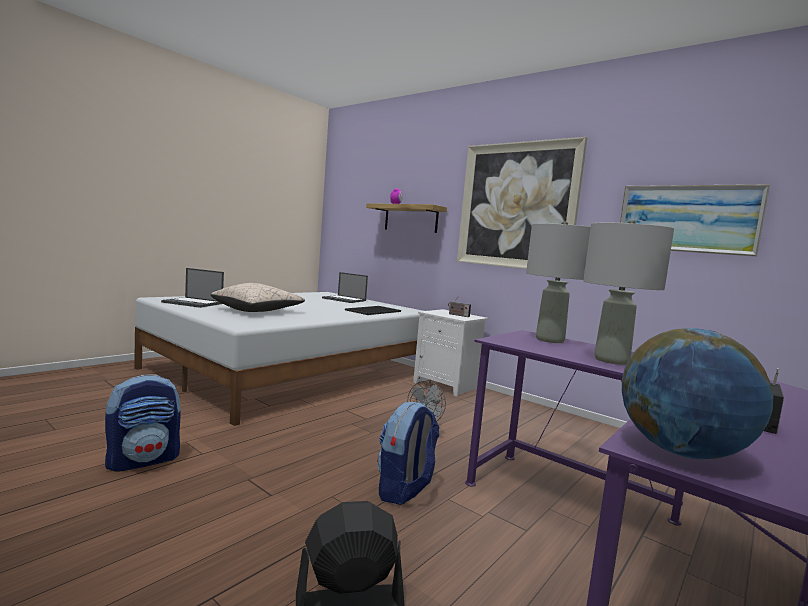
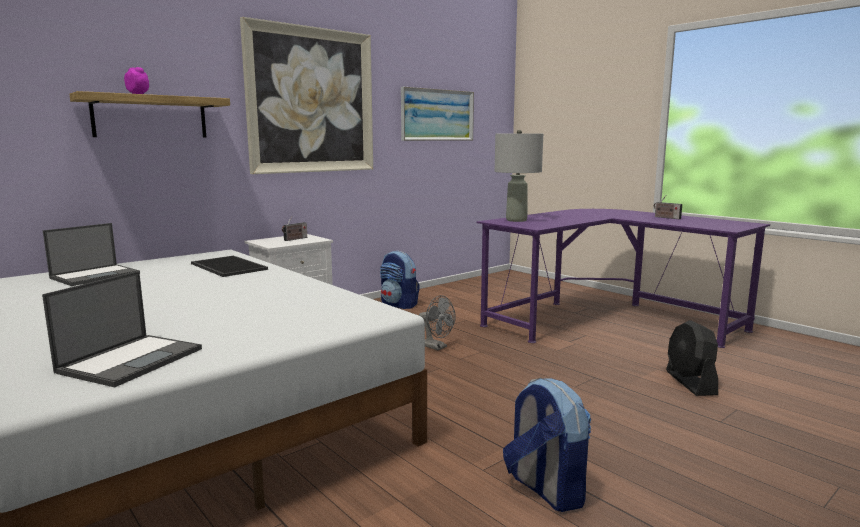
camera: 80 degrees left, 5 degrees up
(258, 311) = (239, 314): beige pillow -> none
(404, 490) = (552, 362): backpack -> backpack (399, 304)
(610, 360) = (569, 218): grey table lamp -> none
(681, 452) = (726, 227): globe -> none

